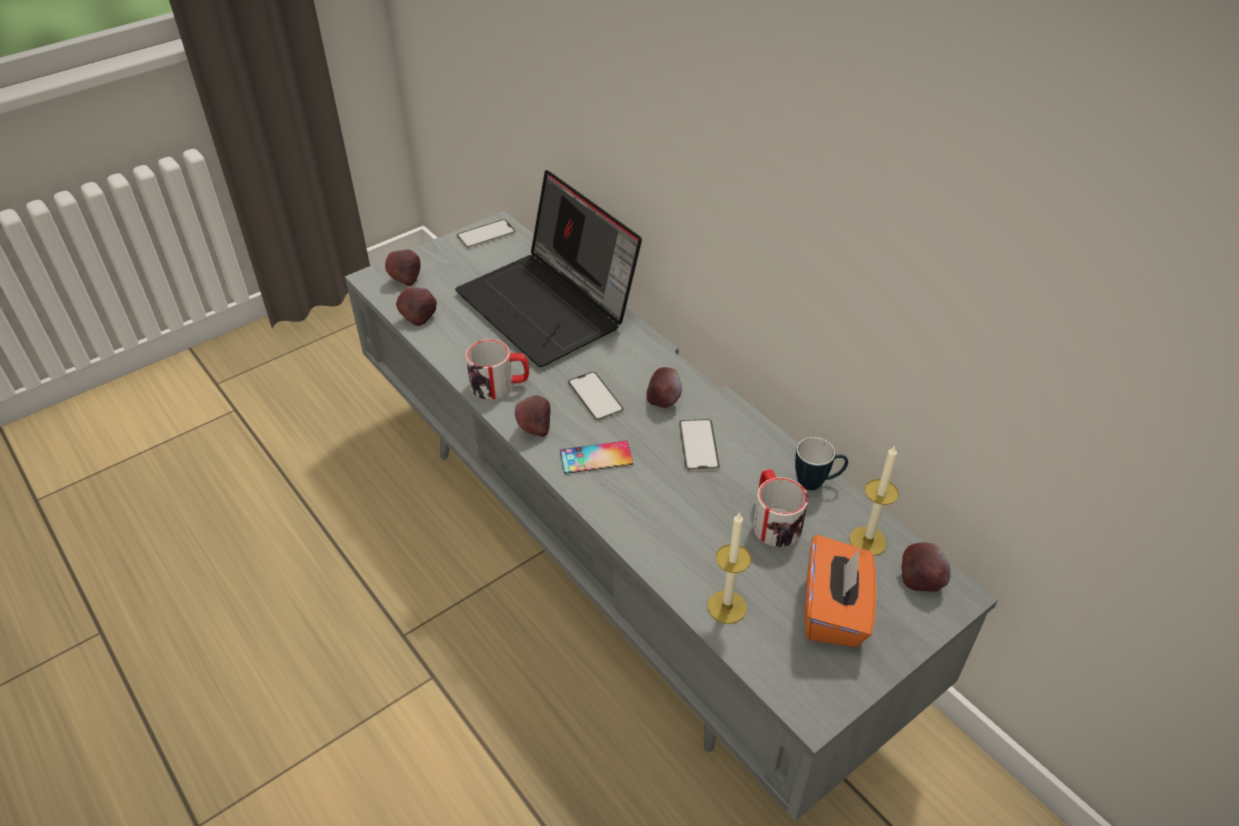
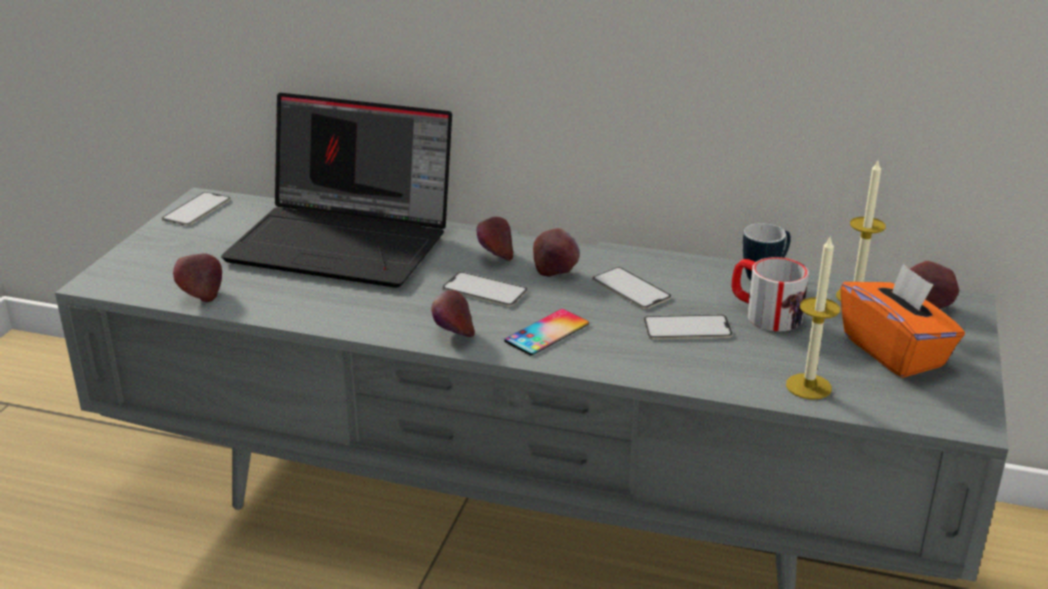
camera: 35 degrees left, 15 degrees down
(405, 278) = (141, 270): apple -> apple (495, 256)
(500, 385) = (371, 316): mug -> none
(698, 504) = (687, 328): none -> phone

